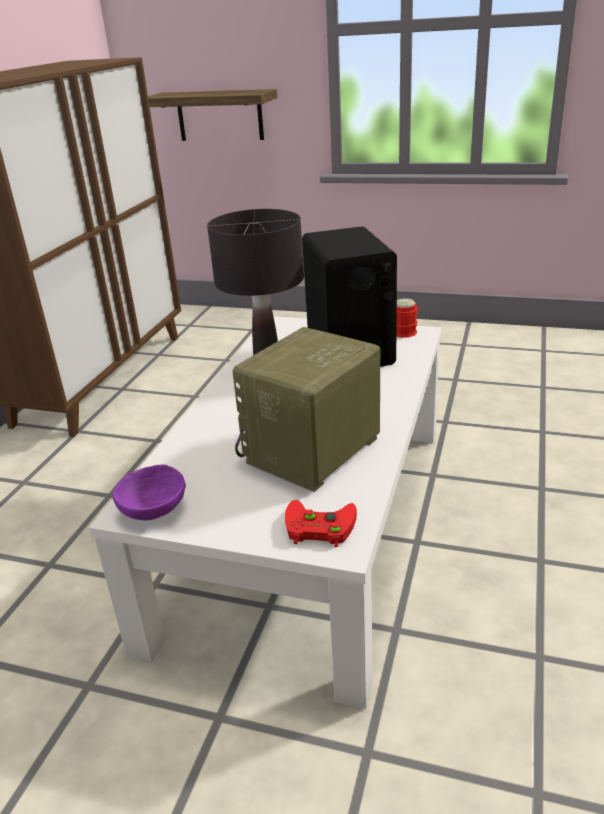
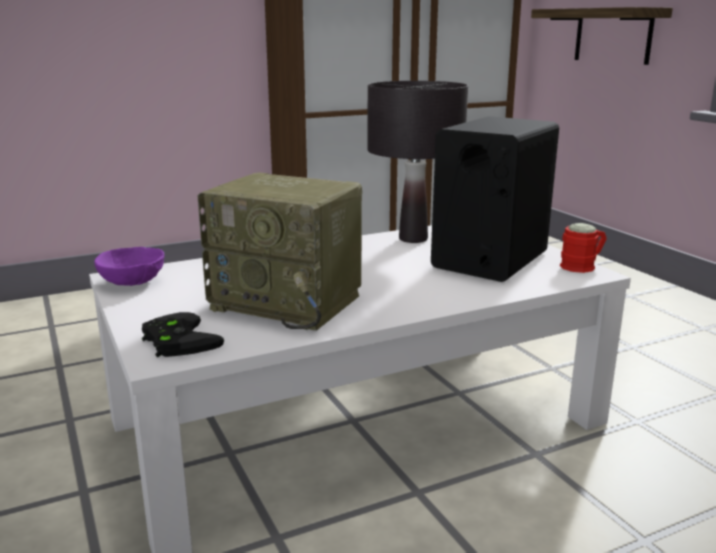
camera: 45 degrees right, 10 degrees down
(312, 452) = (289, 302): radio -> radio turned 150 degrees counterclockwise
(317, 527) = (177, 340): red game controller -> black game controller

